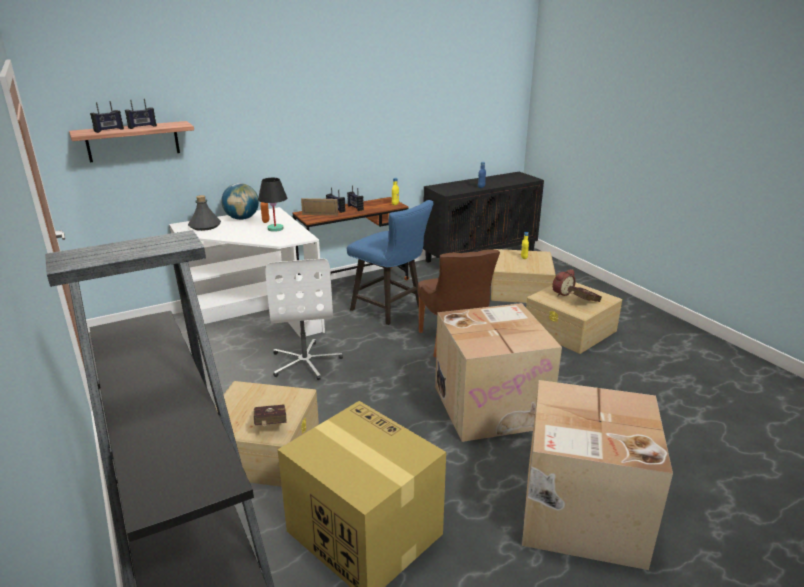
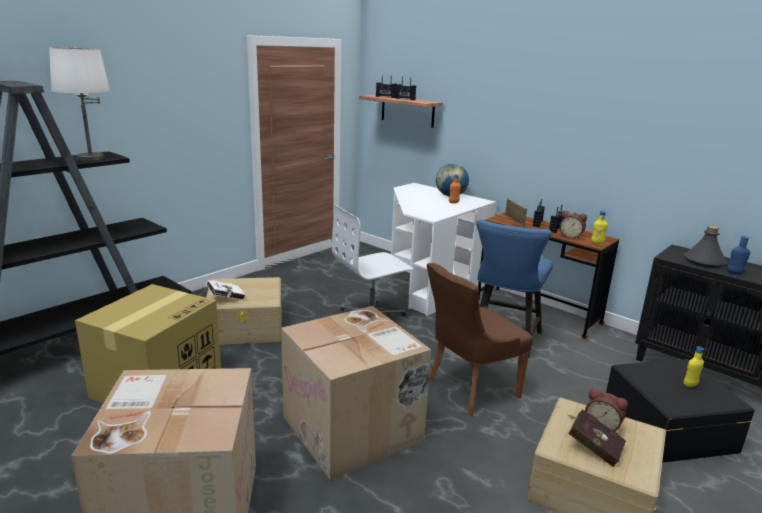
camera: 70 degrees right, 5 degrees down
(147, 338) = (91, 158): none -> white table lamp
(205, 226) = (420, 190): grey bottle -> grey bottle (704, 262)
(270, 426) = (224, 298): red book -> white book
(275, 228) = (441, 207): black table lamp -> none
(375, 207) = (571, 236): none -> alarm clock
(520, 290) = (667, 427): beige storage box -> black storage box

